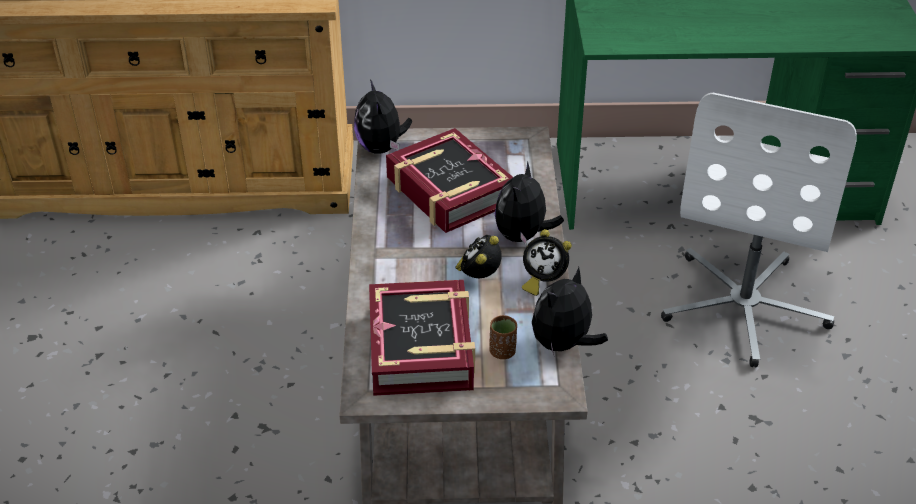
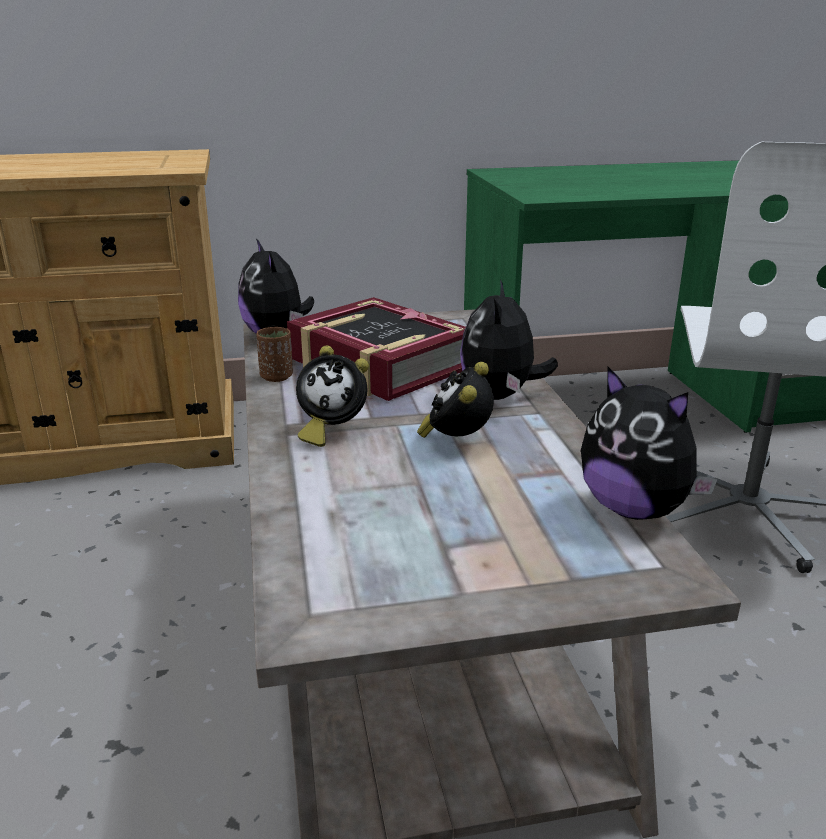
camera: 10 degrees left, 15 degrees down
(422, 347) = (395, 537): book -> none
(502, 352) = (539, 529): brown cup -> brown cup (276, 377)
(542, 281) = (555, 438): alarm clock -> alarm clock (331, 431)
(563, 344) = (634, 509): plush toy -> plush toy turned 75 degrees counterclockwise

